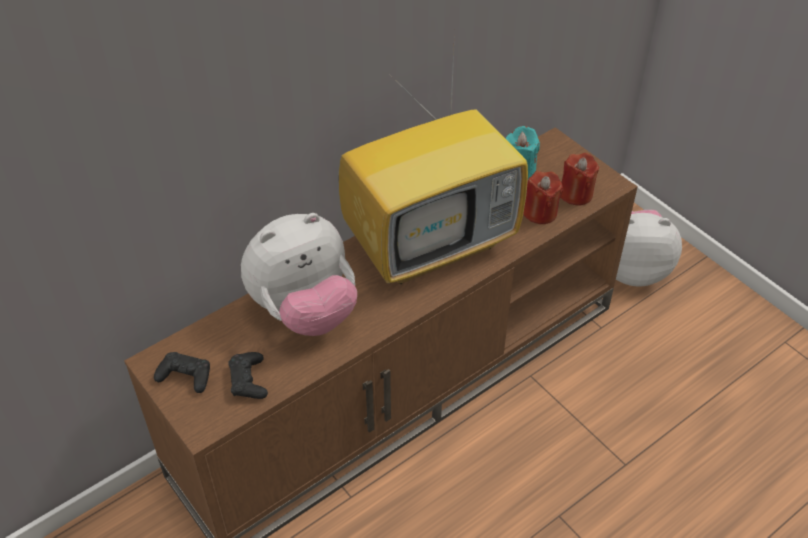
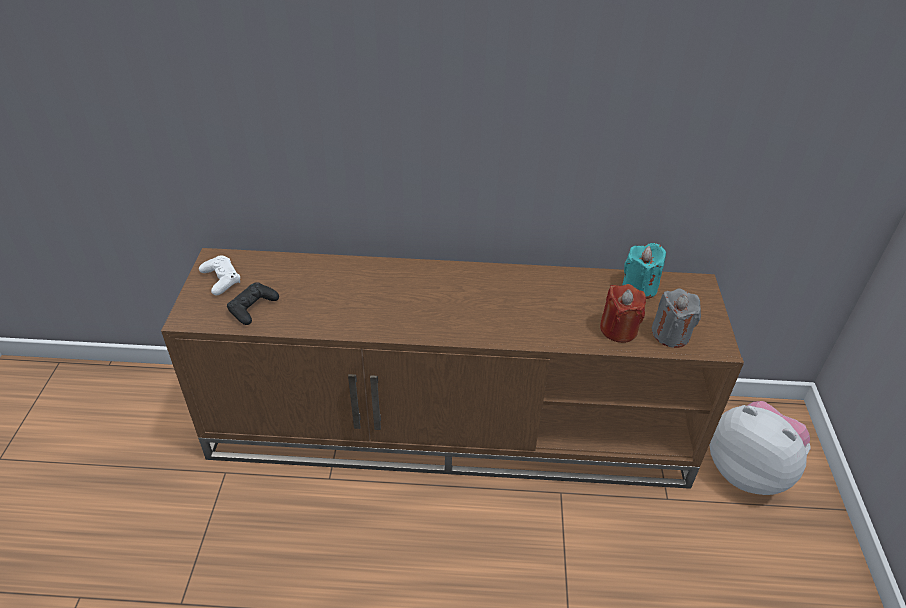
camera: 40 degrees right, 5 degrees down
(185, 376) = (221, 279): black game controller -> white game controller
(305, 311) = (345, 288): plush toy -> none
(432, 242) = (498, 299): television -> none
(576, 194) = (671, 334): red candle -> grey candle

